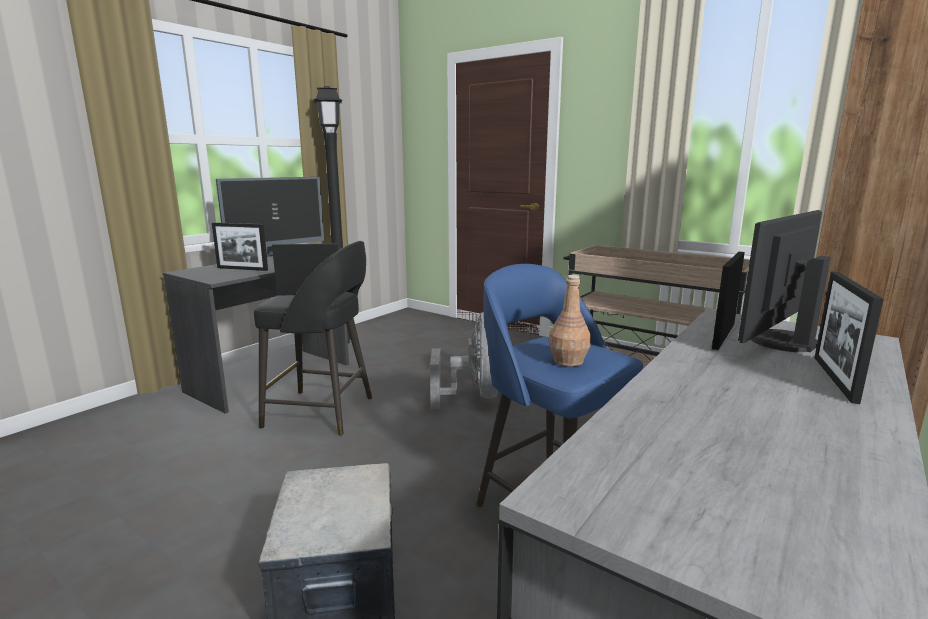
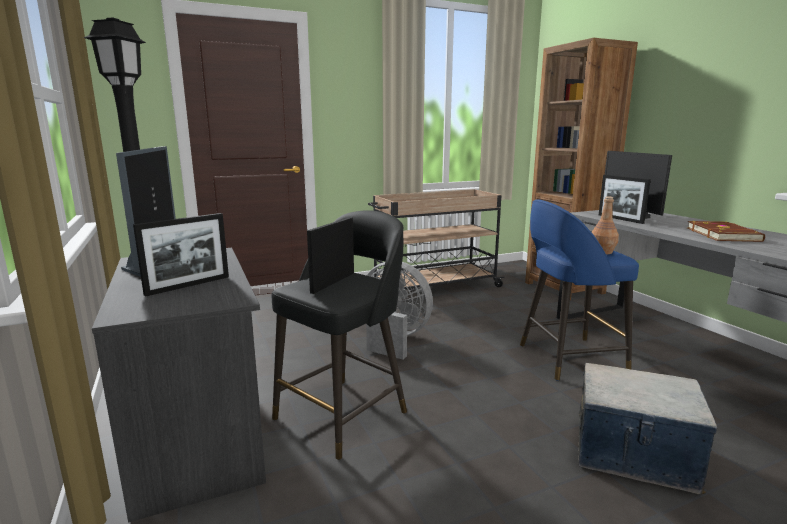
camera: 60 degrees left, 0 degrees up
(736, 406) = (723, 234): none -> brown book
(834, 378) = (687, 221): picture frame -> none

